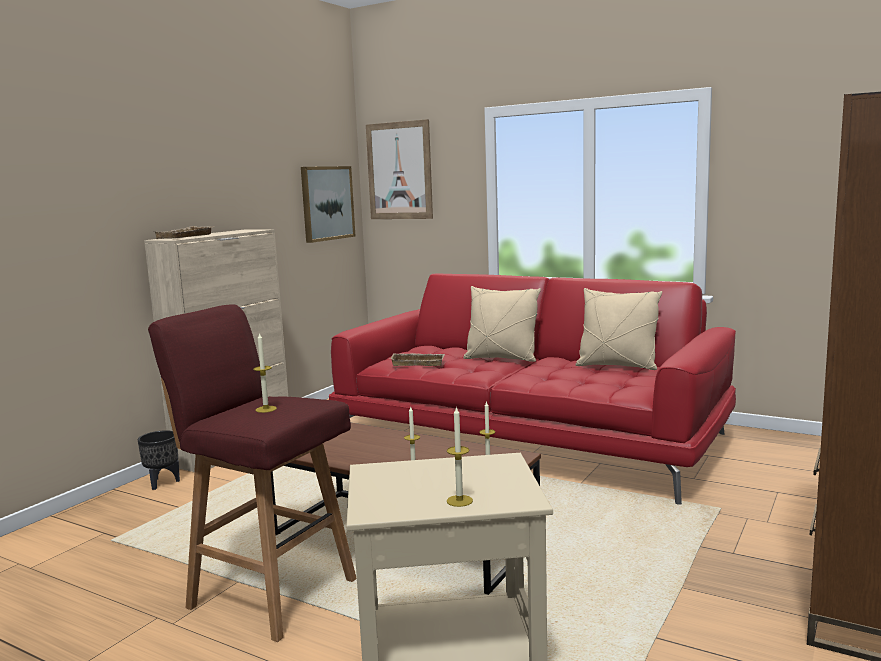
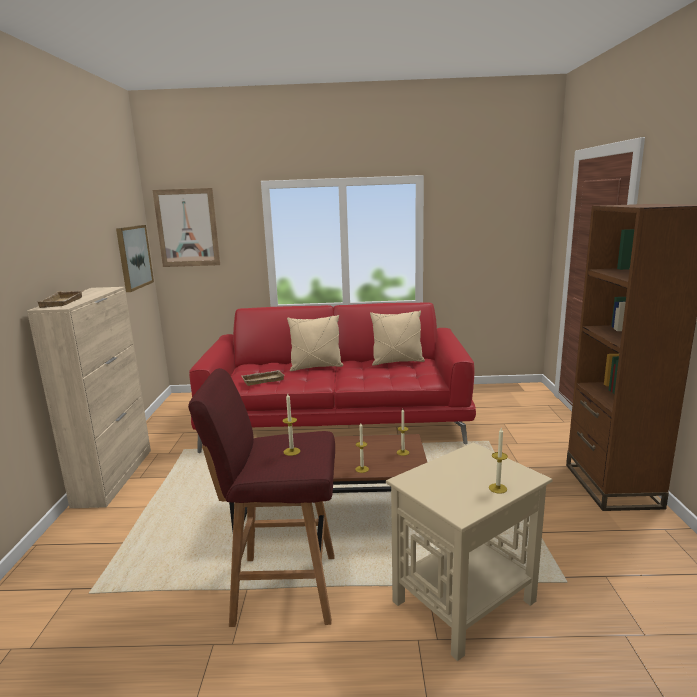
camera: 30 degrees left, 5 degrees up
(162, 483) = (79, 525): black planter -> none

